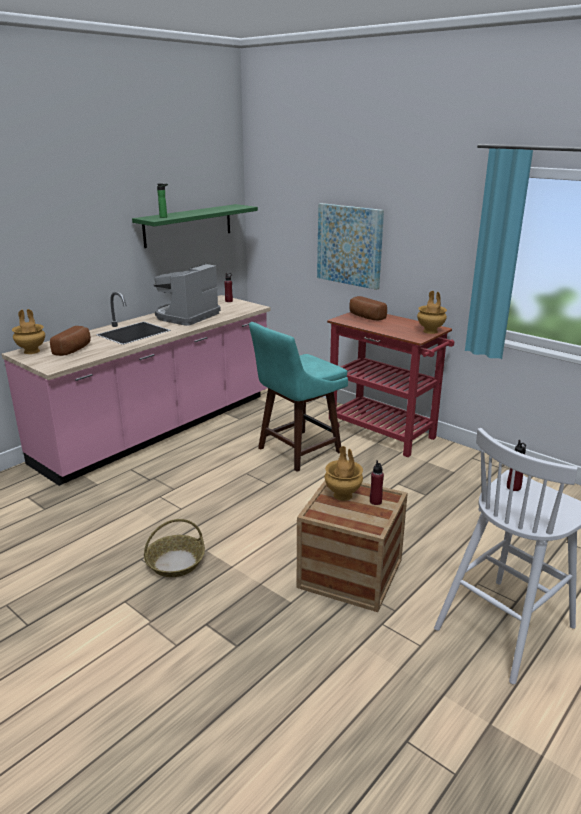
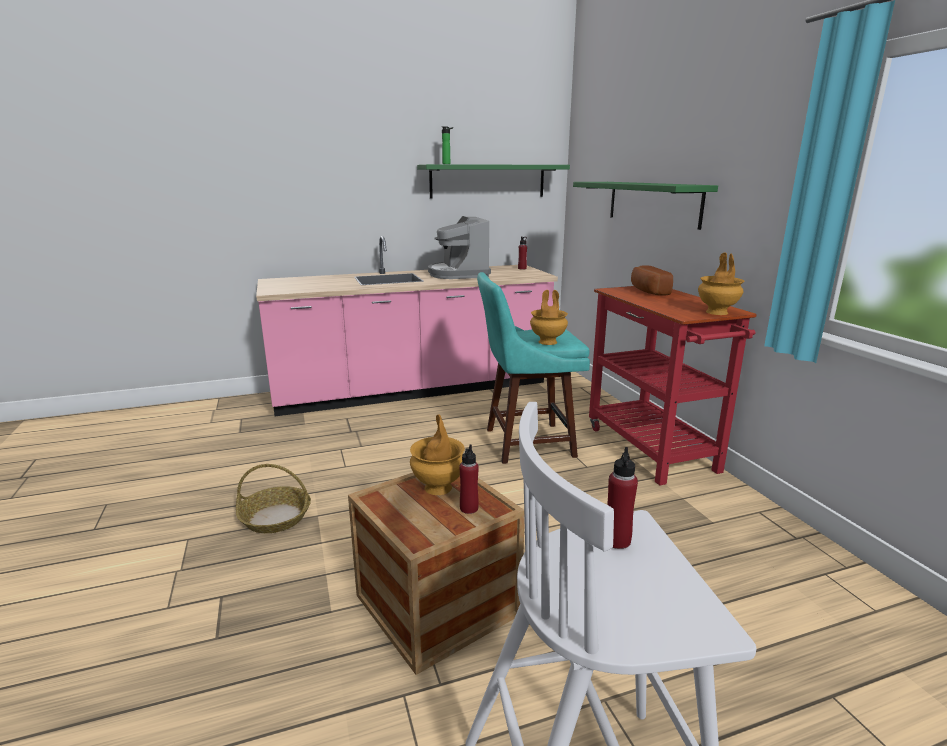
camera: 30 degrees right, 5 degrees down
(32, 351) = (282, 280): brown vase -> brown vase (548, 342)
(74, 349) = (315, 283): bread -> none
(186, 316) = (458, 274): coffee machine -> coffee machine turned 75 degrees counterclockwise
(350, 245) = (652, 203): picture -> green shelf

